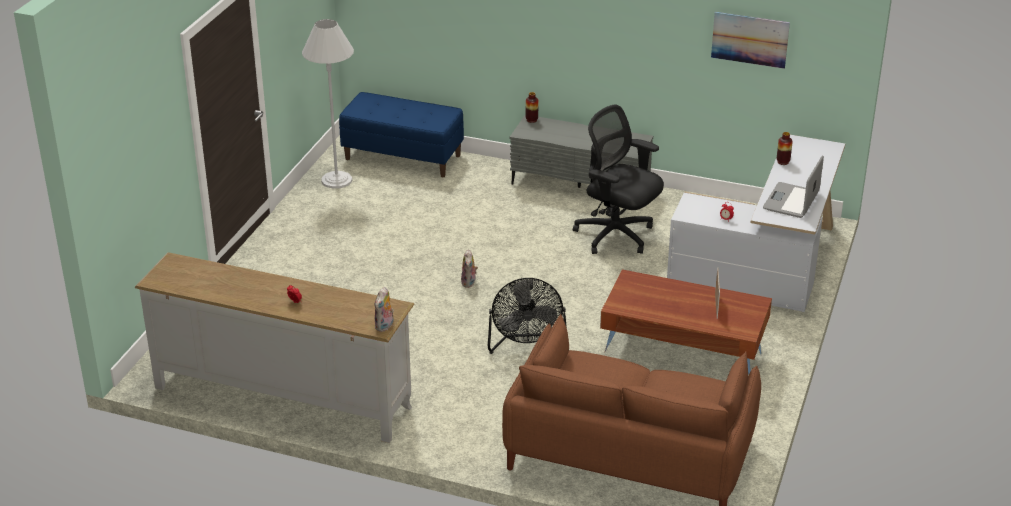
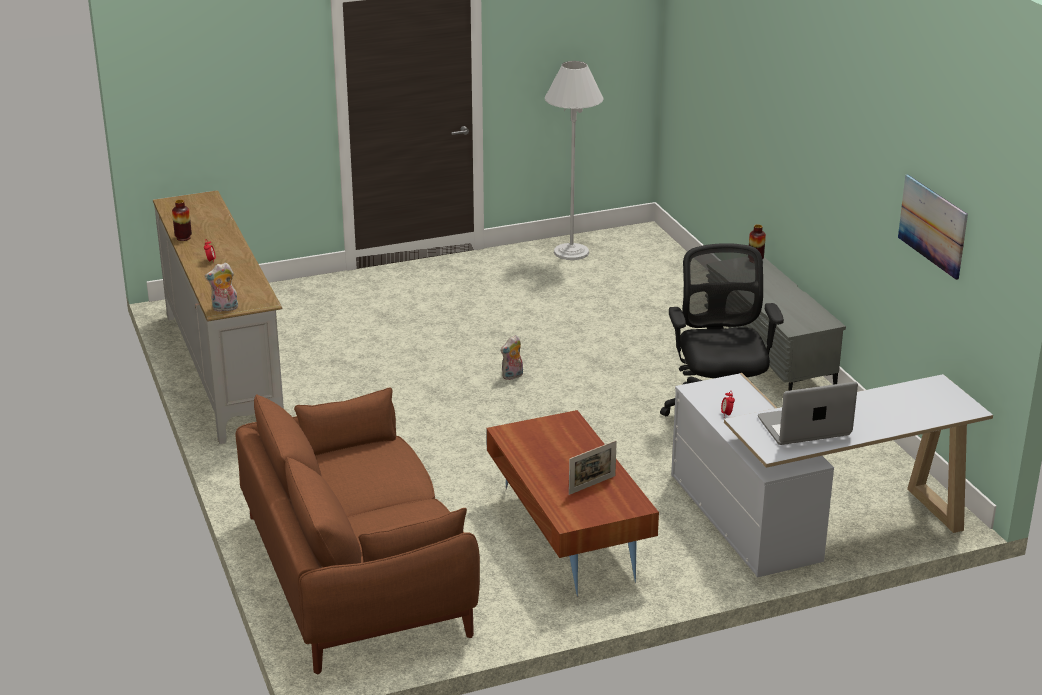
camera: 50 degrees right, 5 degrees down
(403, 157) = (660, 262): blue bench -> none
(523, 343) = (458, 442): black fan -> none
(783, 162) = (878, 393): vase -> vase (183, 238)

